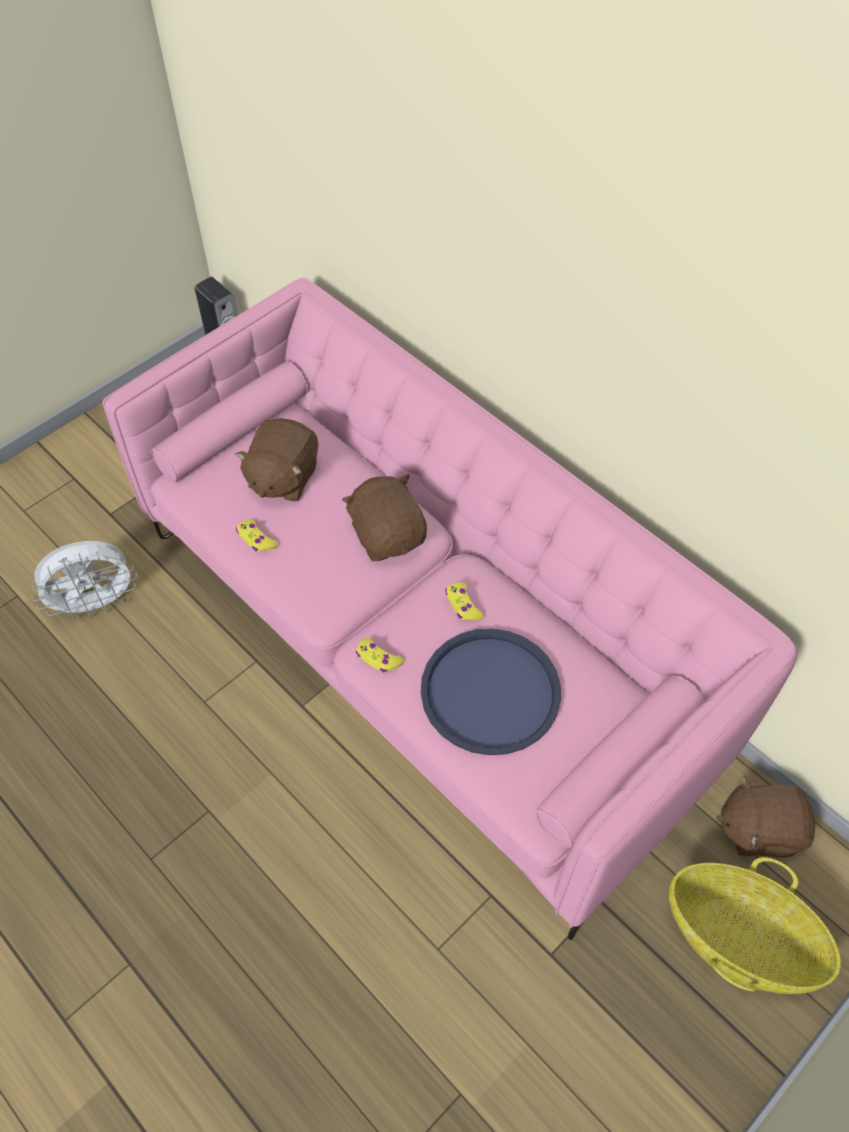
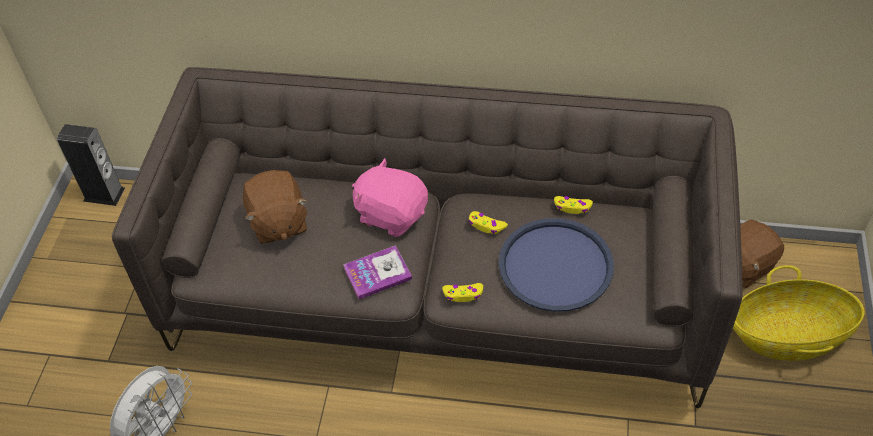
camera: 35 degrees left, 5 degrees down
(256, 539) = (300, 275): yellow game controller -> yellow game controller (572, 207)
(322, 584) = (377, 273): none -> book
(388, 535) = (391, 214): brown plush toy -> pink plush toy
(426, 647) = (442, 296): pink sofa -> grey sofa

